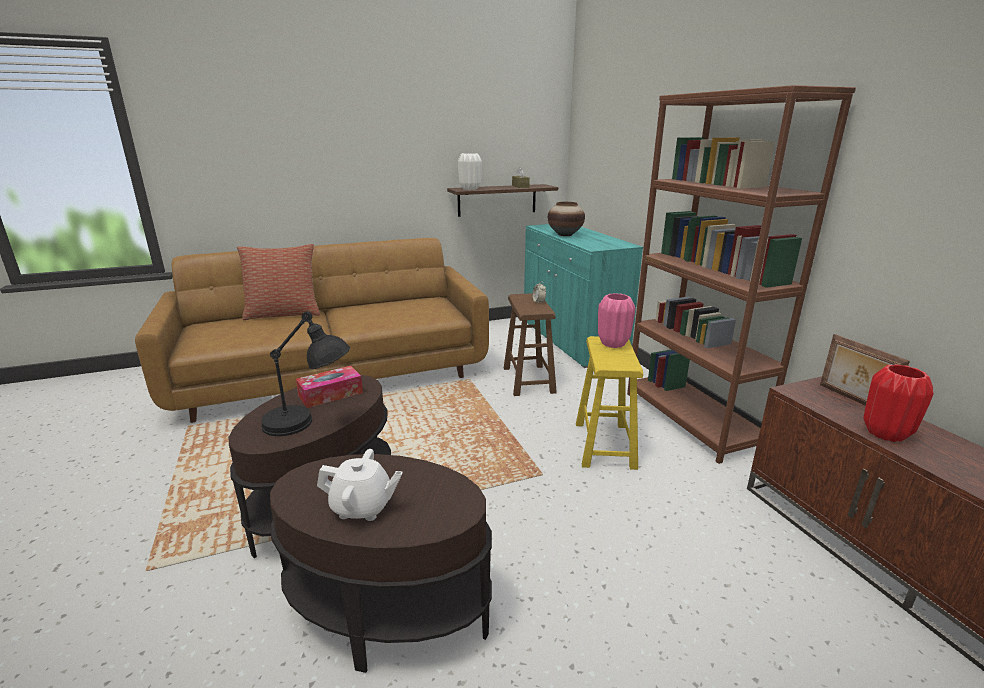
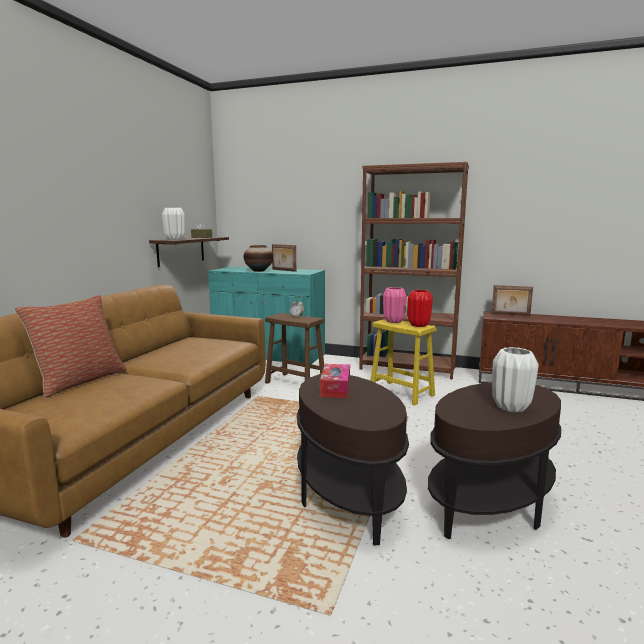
camera: 50 degrees left, 10 degrees down
(309, 424) = (376, 401): black table lamp -> none
(362, 507) = (511, 407): white teapot -> white vase
(592, 238) = (283, 270): none -> picture frame
(886, 434) = (543, 320): red vase -> red vase (419, 325)

